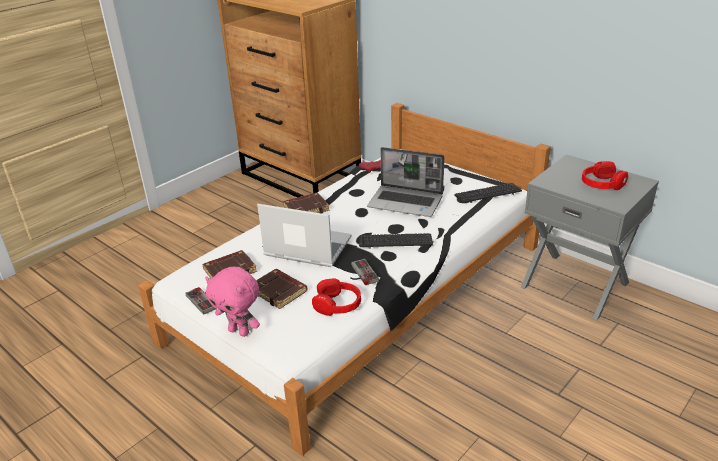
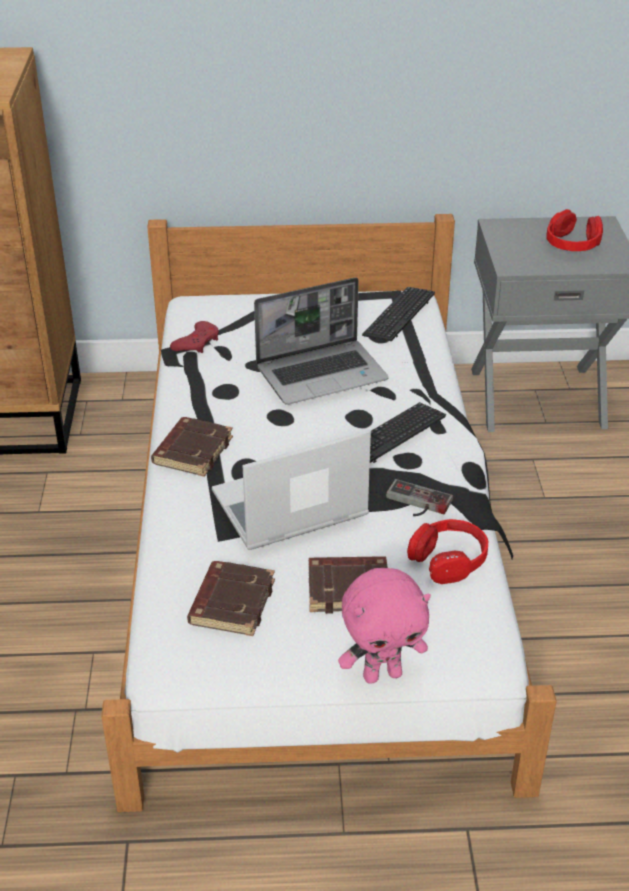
camera: 45 degrees left, 5 degrees up
(206, 300) = (266, 664): game controller -> none

